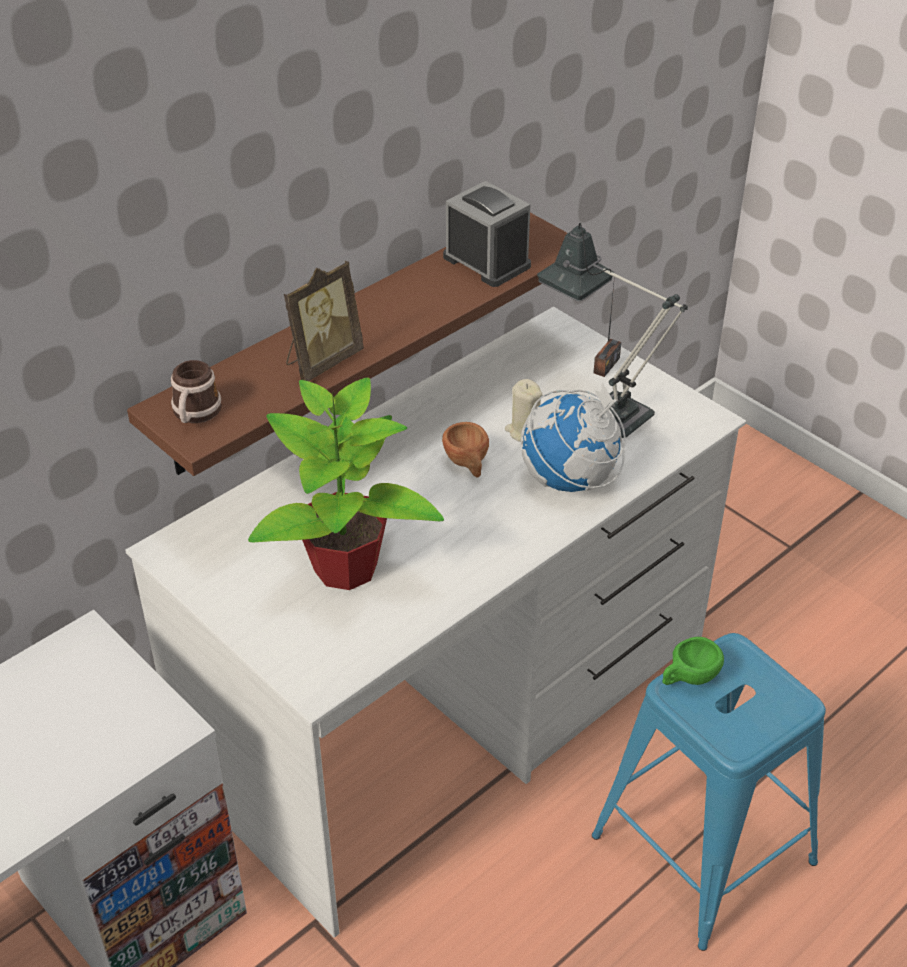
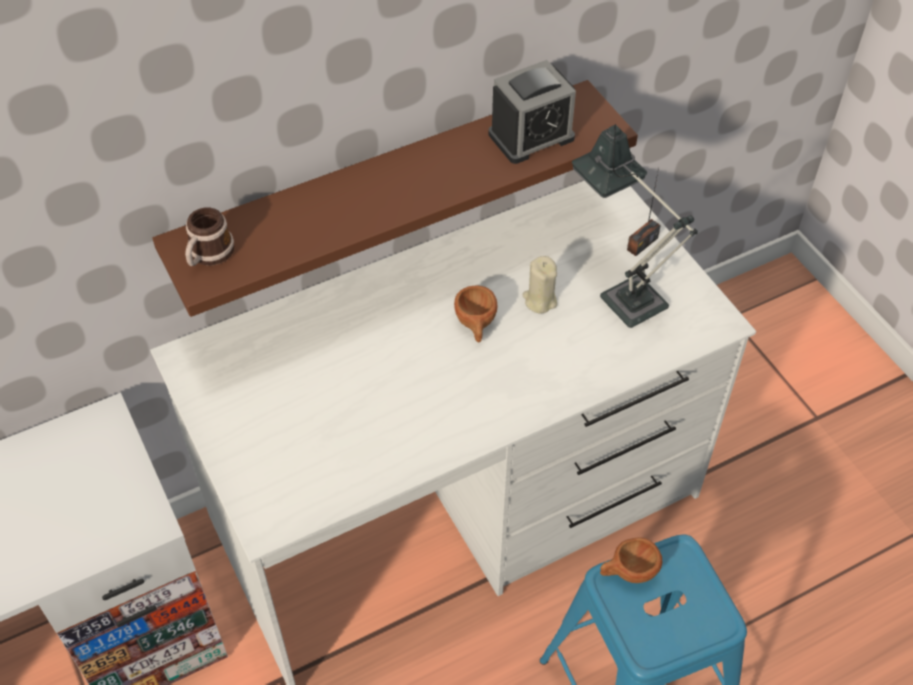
camera: 15 degrees right, 10 degrees up
(322, 361) = (339, 220): picture frame -> none
(346, 569) = (330, 411): potted plant -> none
(486, 261) = (531, 136): alarm clock -> alarm clock turned 90 degrees clockwise
(570, 480) = (564, 362): globe -> none
(688, 678) = (628, 572): green cup -> brown cup

